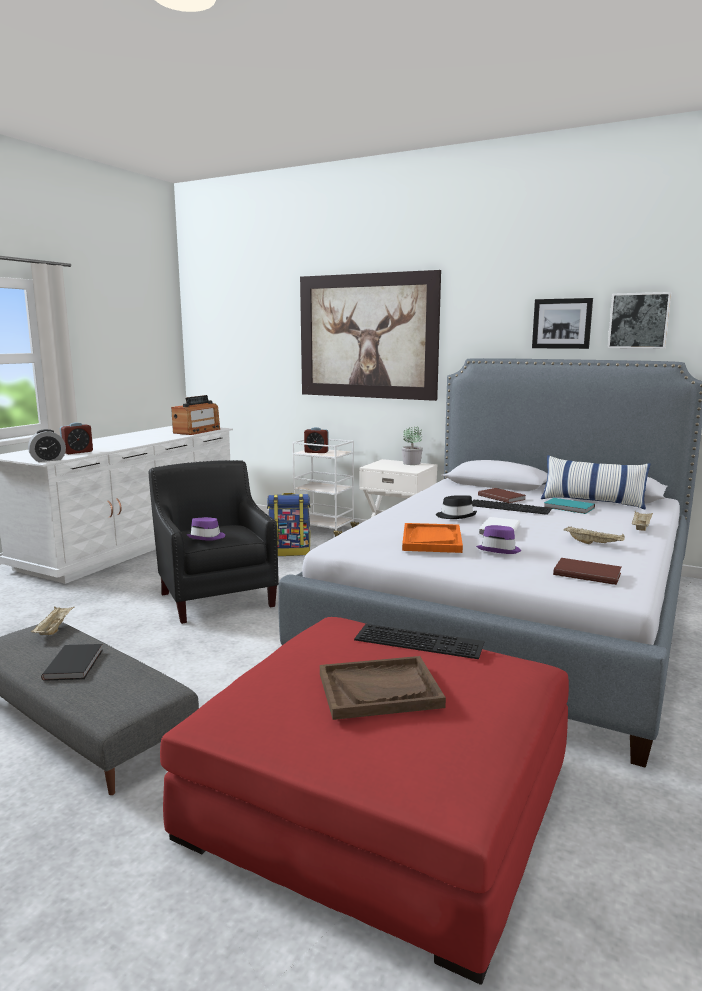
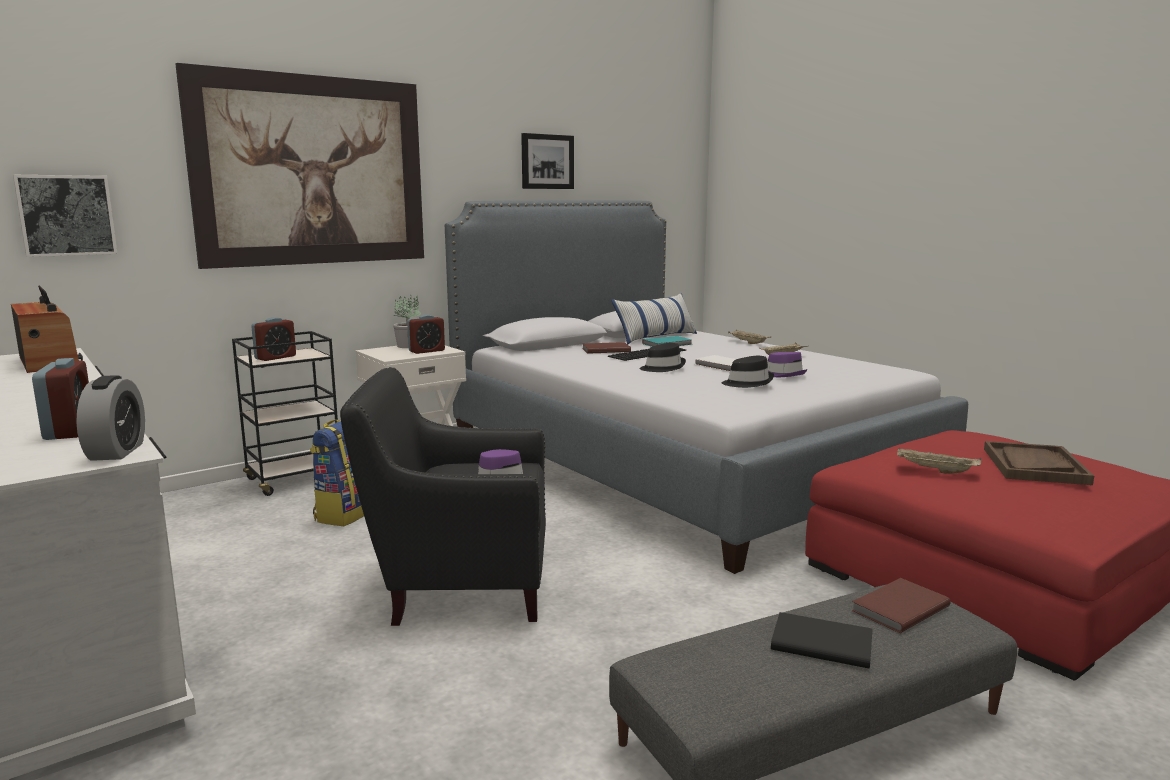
camera: 65 degrees left, 0 degrees up
(54, 629) = (675, 657): beige tray -> beige tray (935, 471)
(324, 531) = (295, 480): white cart -> black cart
(402, 468) = (427, 351): none -> alarm clock
(420, 640) = (930, 442): keyboard -> none
(431, 540) = (747, 382): orange tray -> black hat
(586, 573) = (859, 369): brown book -> brown book (897, 608)
(638, 320) = (607, 161): picture -> picture (66, 215)

